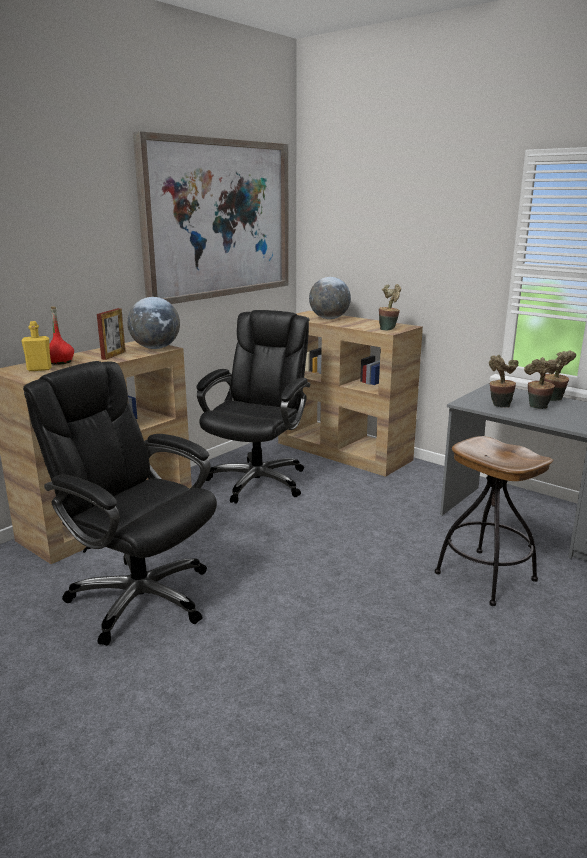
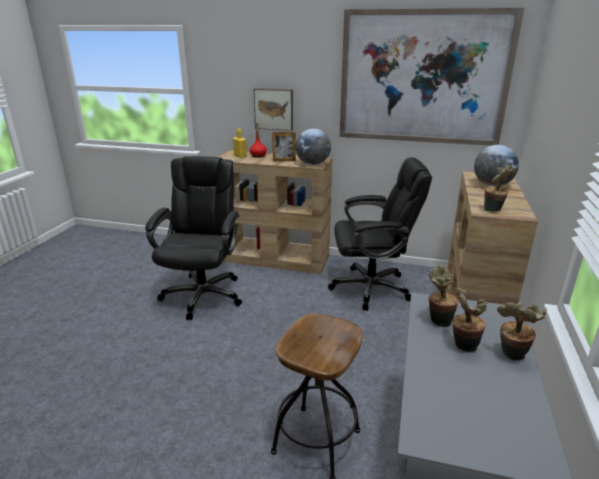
camera: 65 degrees right, 5 degrees up
(53, 283) = (274, 109): none -> picture

